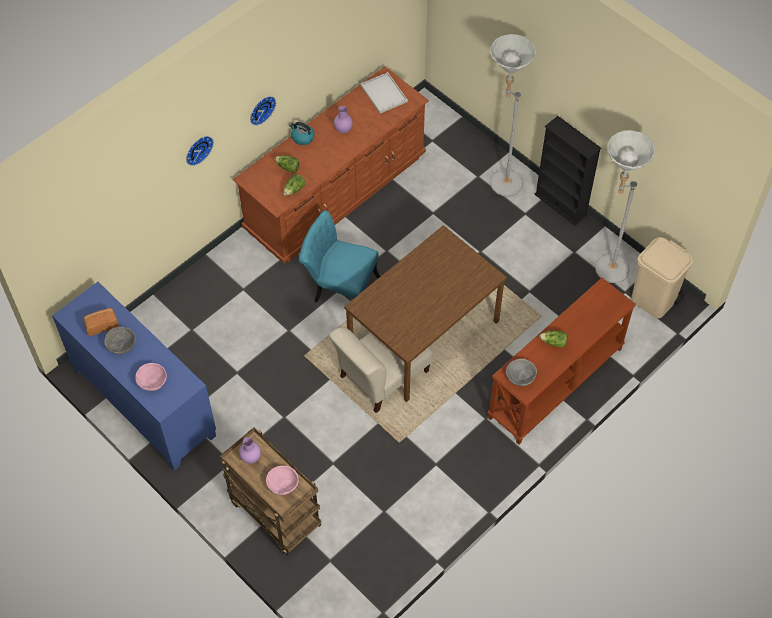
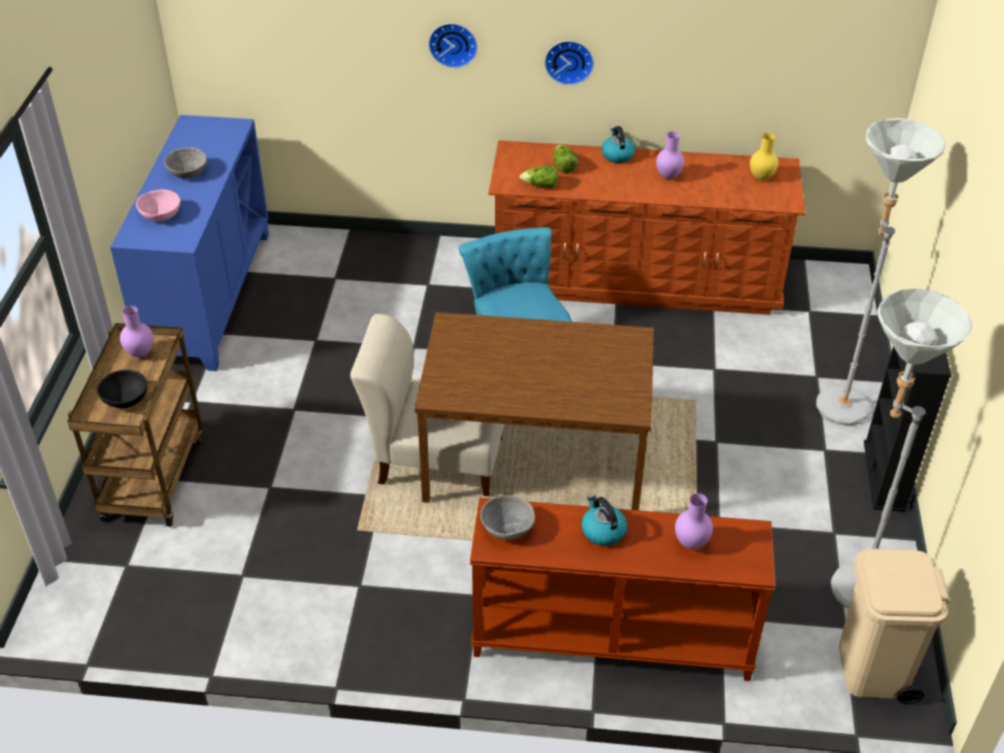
camera: 50 degrees right, 15 degrees down
(101, 325) = (200, 148): bread -> none
(282, 484) = (125, 399): pink bowl -> black bowl
(384, 94) = (761, 178): white tray -> yellow vase
(554, 342) = (602, 531): lettuce -> kettle
(588, 315) = (690, 542): none -> purple vase

